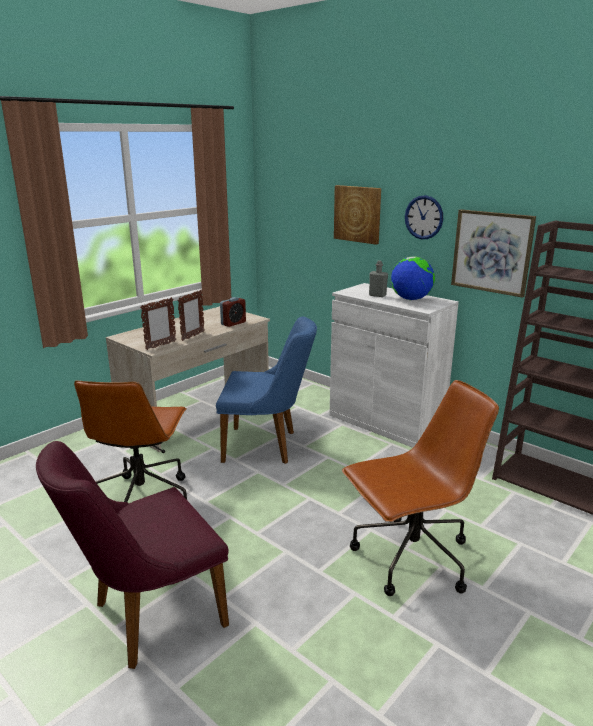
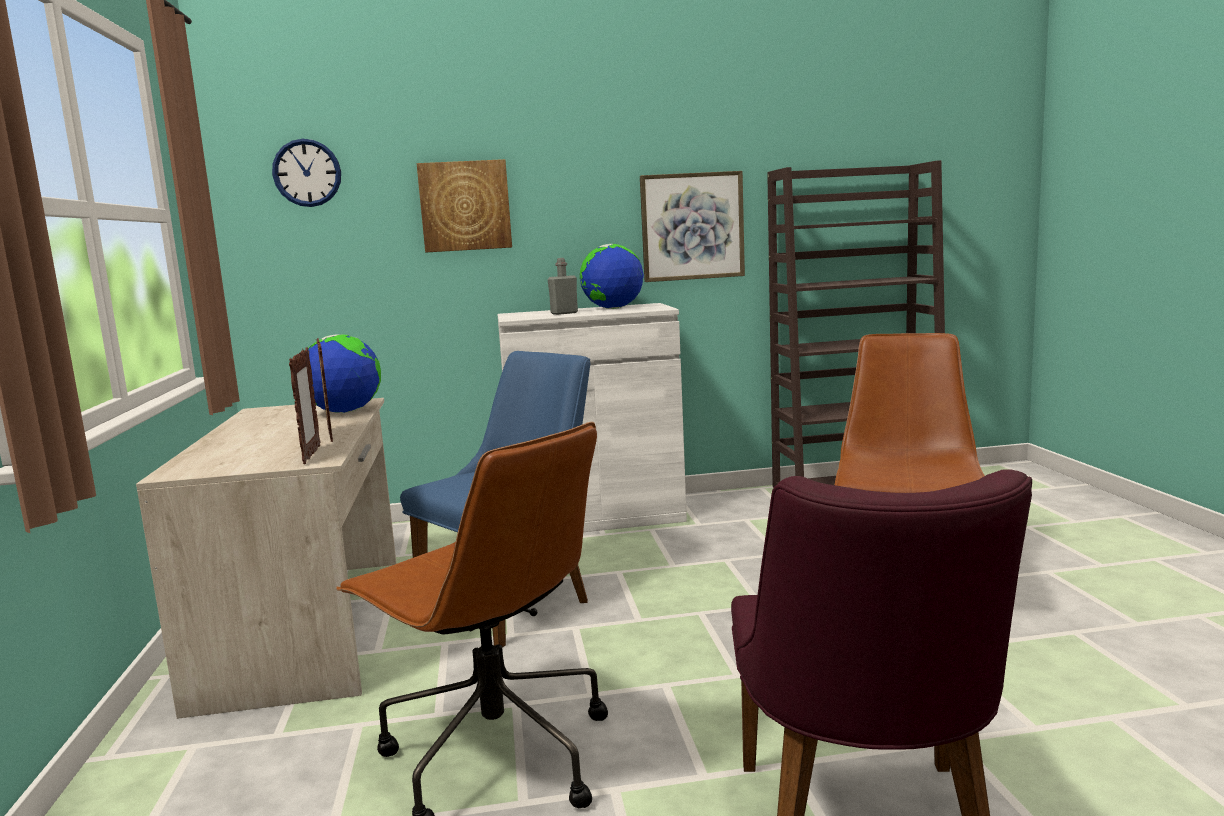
camera: 50 degrees left, 10 degrees down
(233, 323) = (345, 412): alarm clock -> globe
(424, 217) = (585, 195): wall clock -> wall clock (307, 173)

